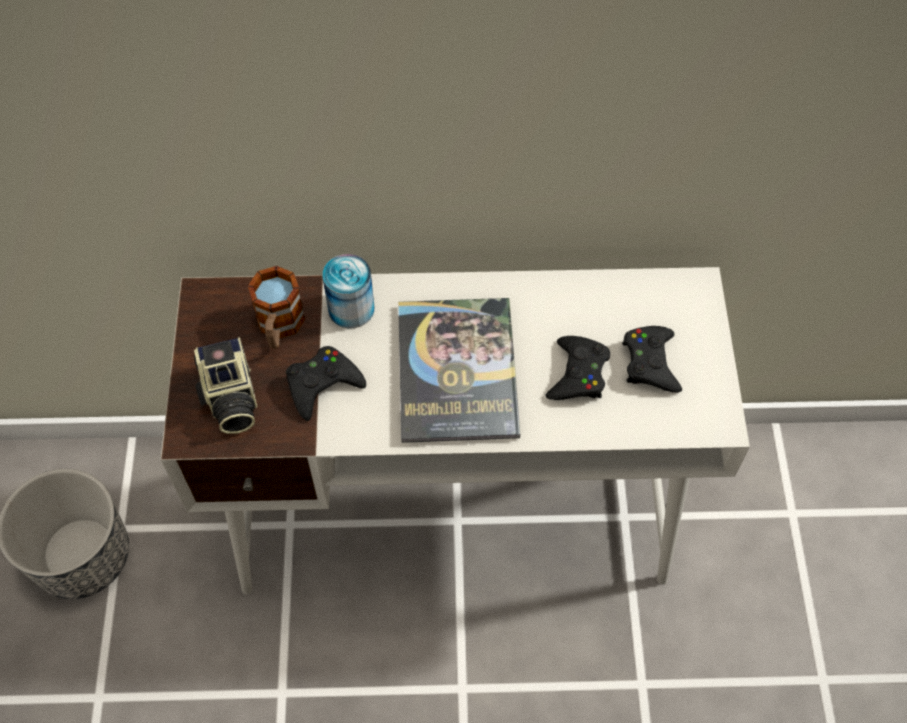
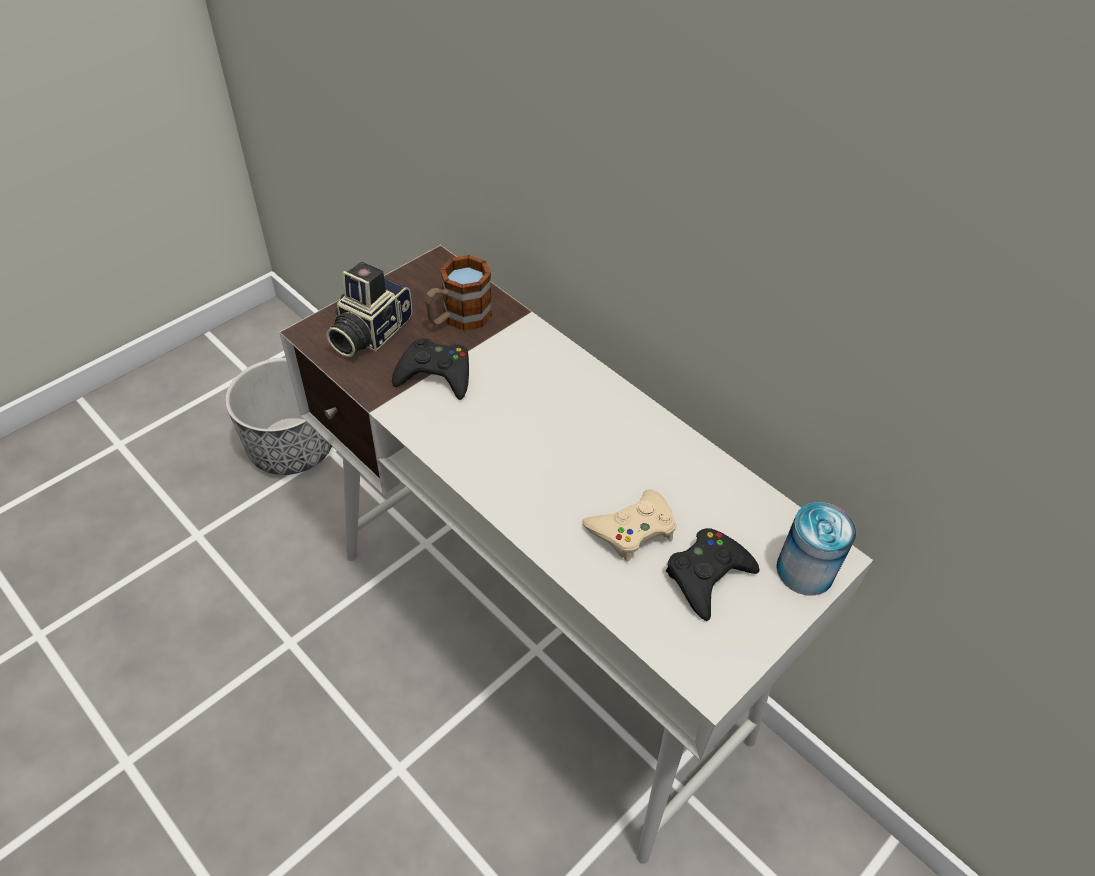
camera: 45 degrees right, 10 degrees down
(351, 308) = (521, 345): can -> can (805, 570)
(457, 370) = (540, 445): book -> none
(578, 374) = (632, 529): black game controller -> beige game controller

